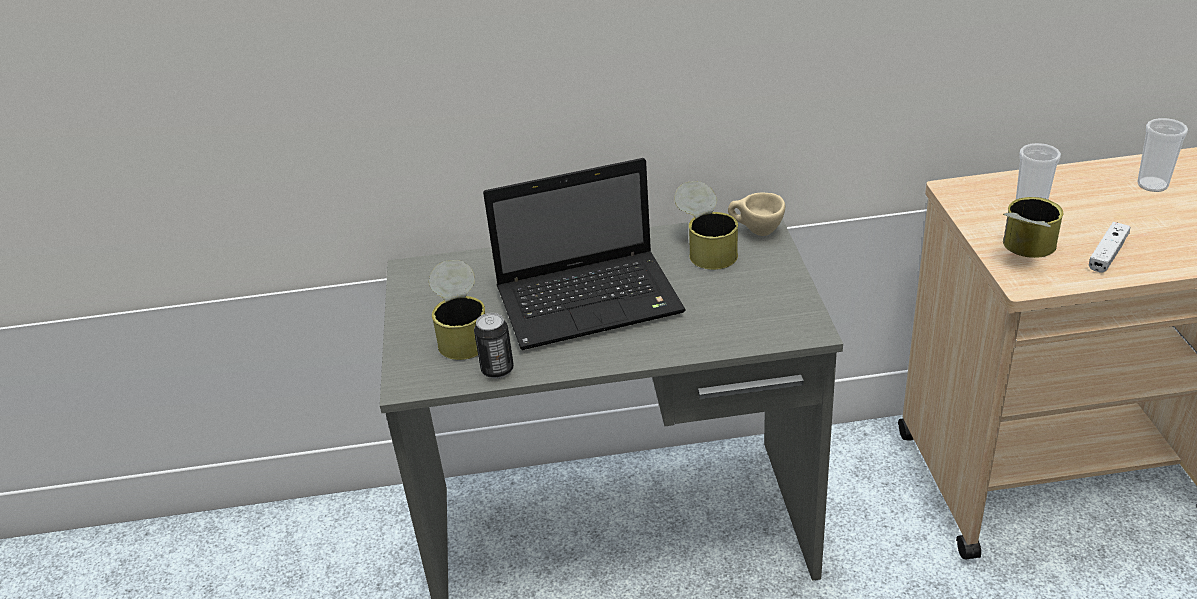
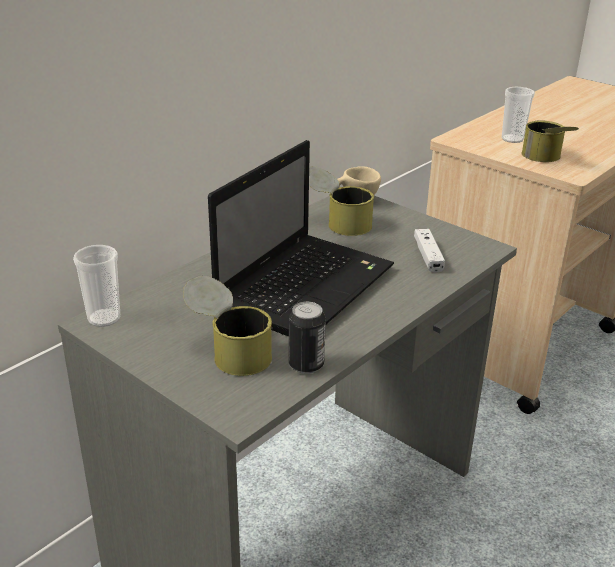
camera: 45 degrees left, 5 degrees down
(1107, 254) = (585, 148): white game controller -> white game controller (428, 256)
(1152, 185) = (548, 112): cup -> cup (104, 318)

